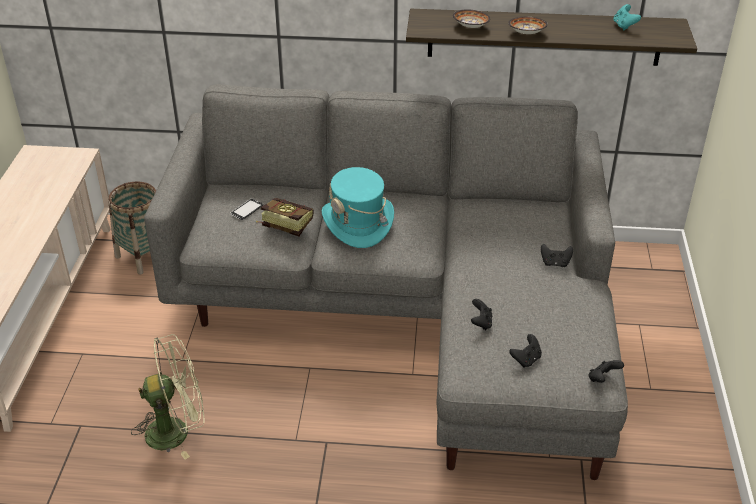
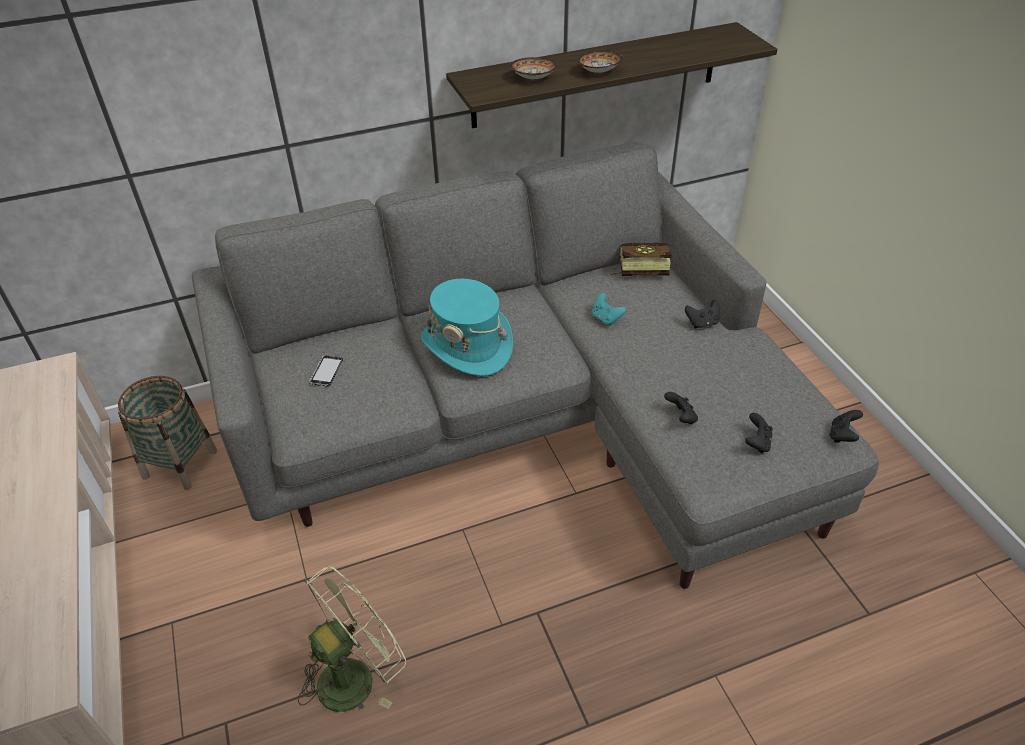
camera: 25 degrees left, 5 degrees up
(283, 225) = (383, 376): book -> book (637, 270)
(624, 26) = (688, 42): turquoise game controller -> turquoise game controller (606, 318)

